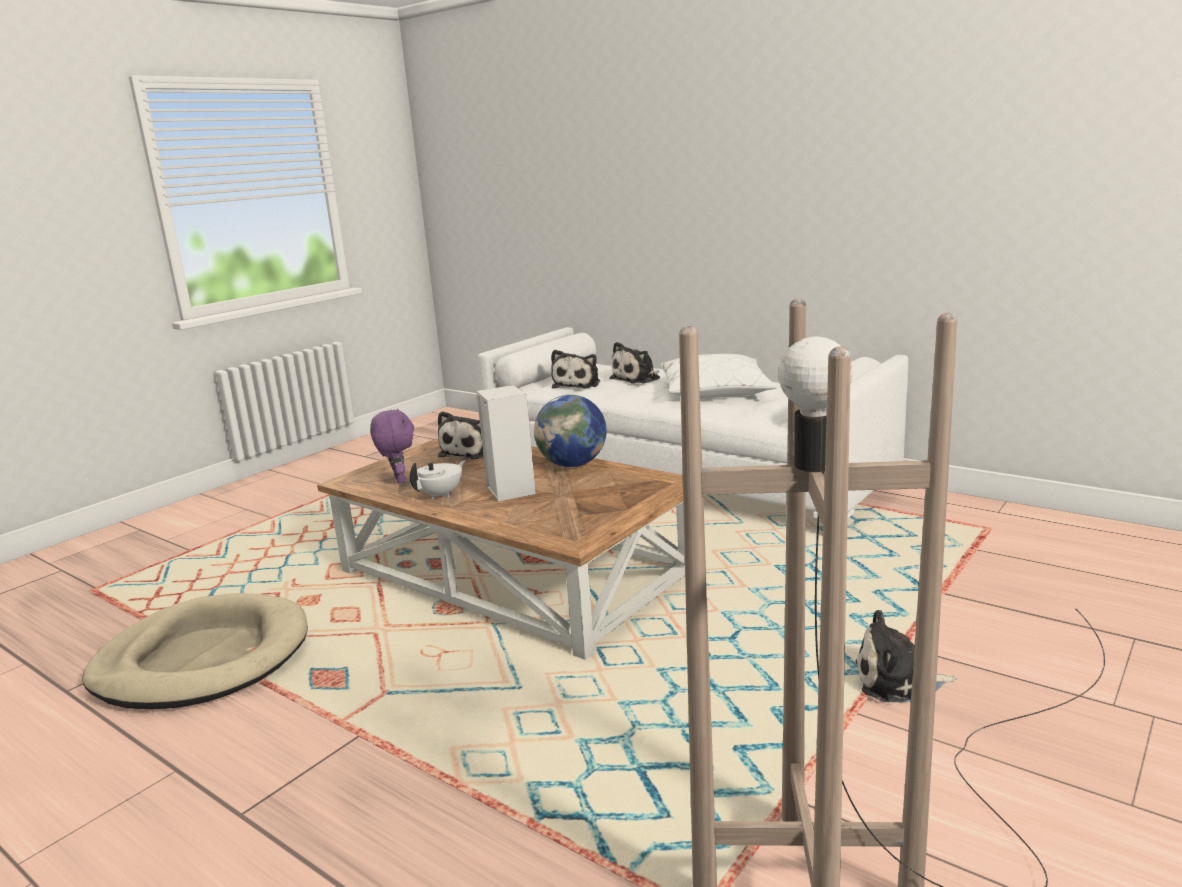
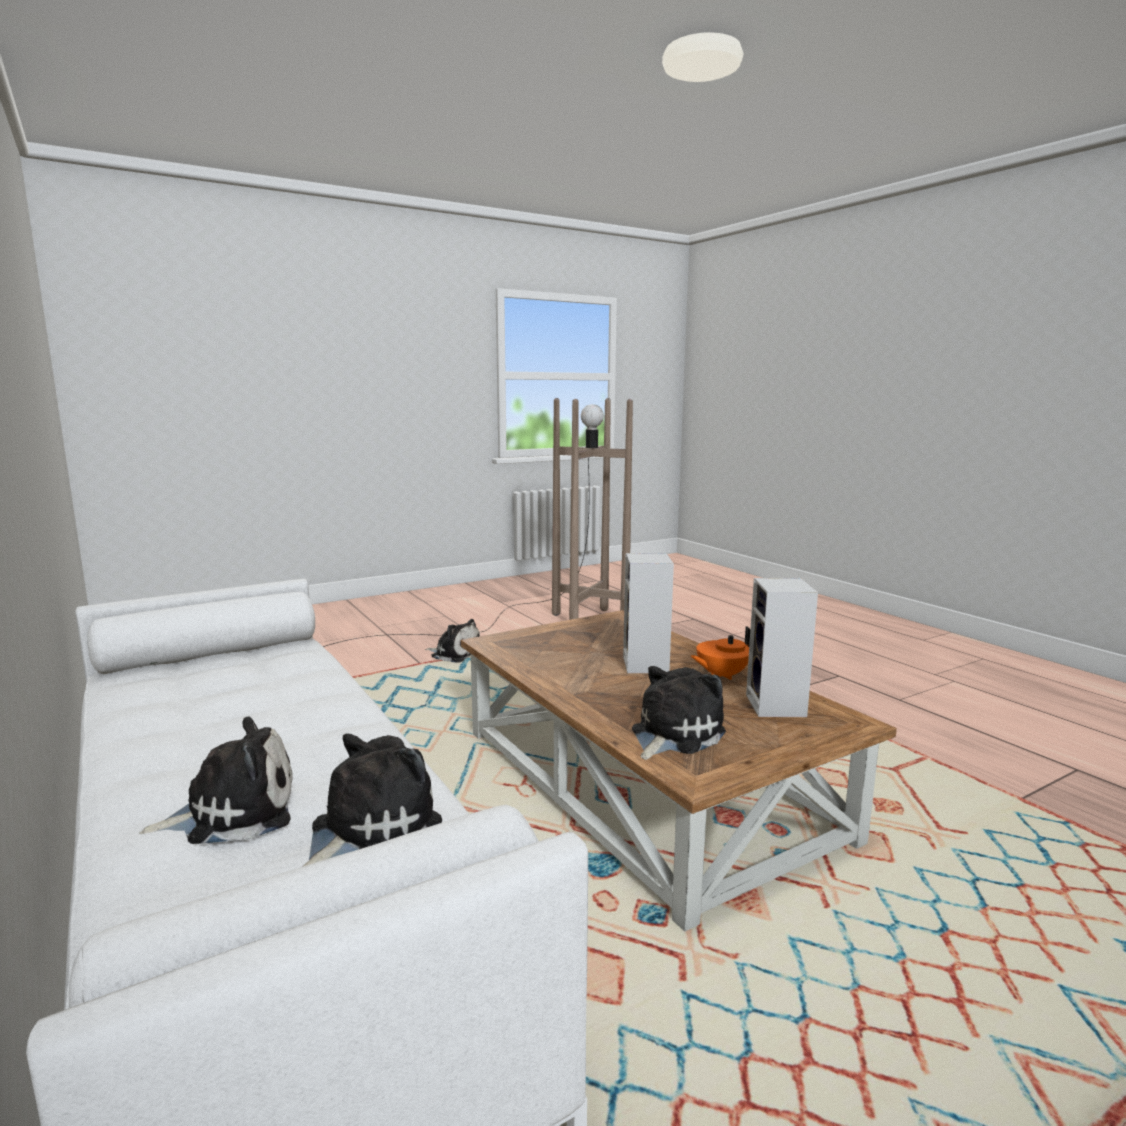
camera: 160 degrees left, 5 degrees down
(203, 659) = (960, 768): beige dog bed -> none
(398, 480) = (777, 707): purple plush toy -> speaker
(441, 495) = (721, 675): white teapot -> orange teapot
(573, 464) = (558, 680): globe -> none
(715, 391) = (228, 719): white pillow -> none

